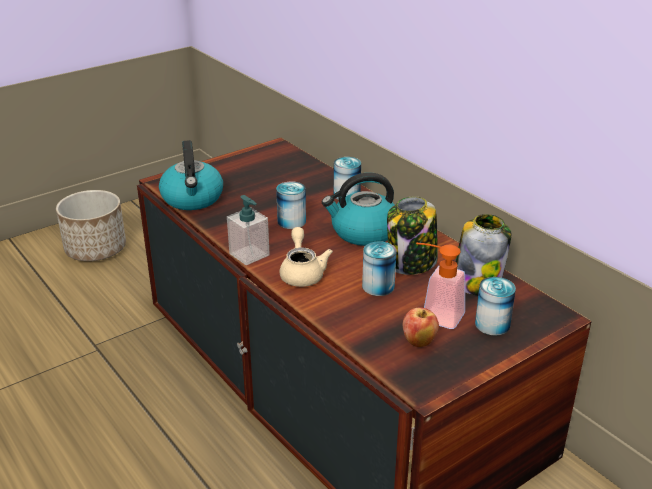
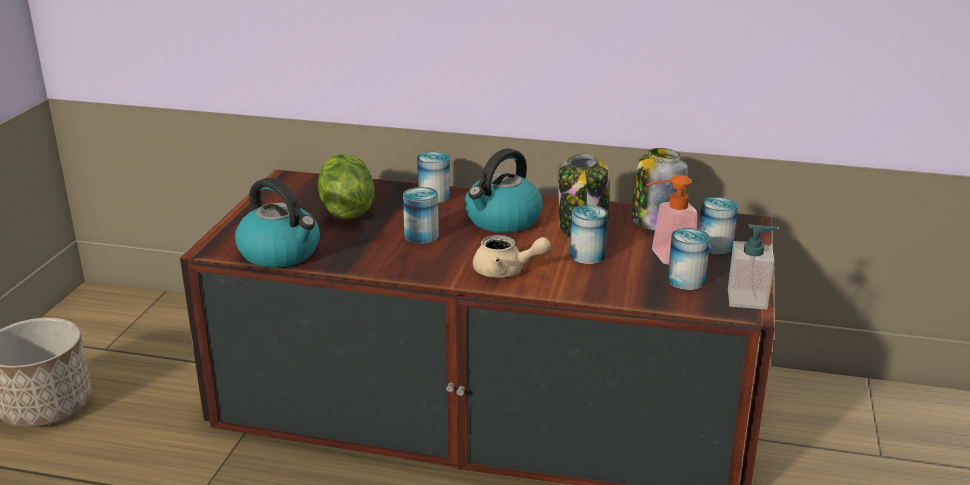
camera: 40 degrees left, 5 degrees down
(249, 254) = (430, 277): soap dispenser -> soap dispenser (747, 299)
(275, 183) = (345, 210): none -> lettuce
(302, 273) = (506, 271): beige teapot -> beige teapot turned 150 degrees clockwise
(418, 342) = (686, 280): apple -> can

